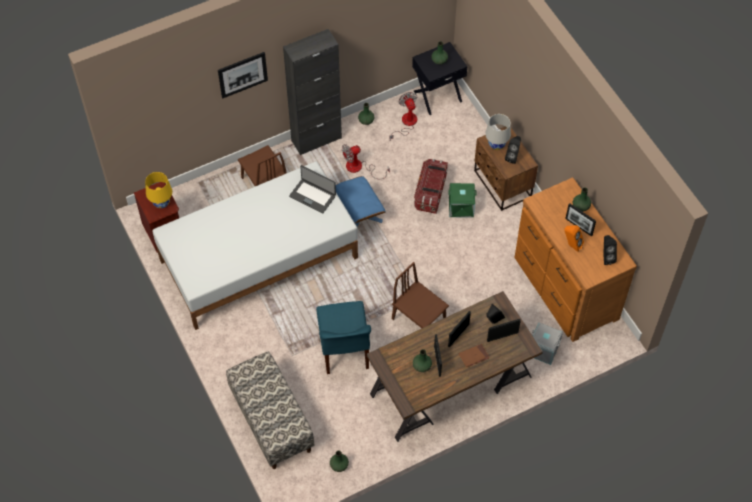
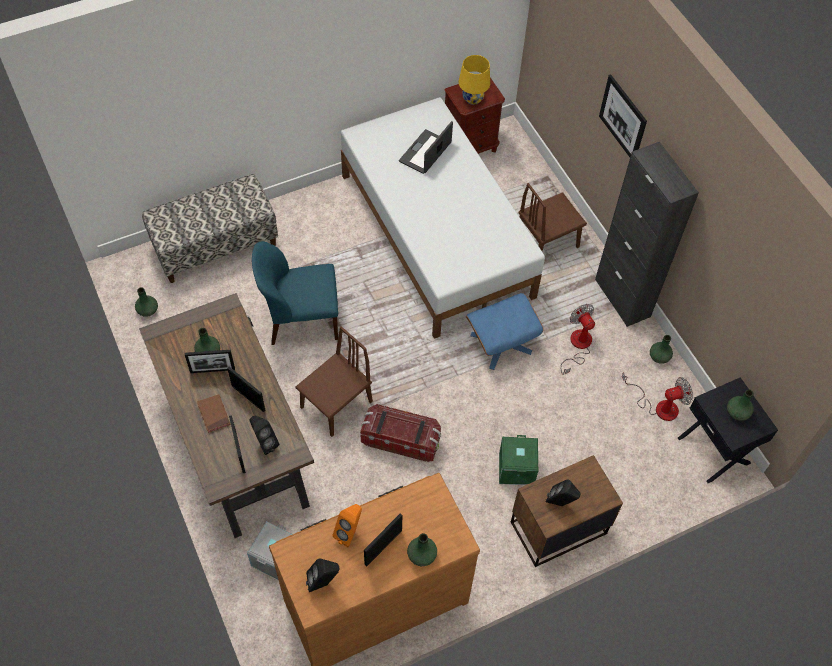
camera: 90 degrees right, 0 degrees up
(312, 196) = (487, 250): laptop -> laptop (426, 152)
(430, 192) = (540, 430): storage box -> storage box (401, 440)
(496, 144) = (583, 481): white table lamp -> none

